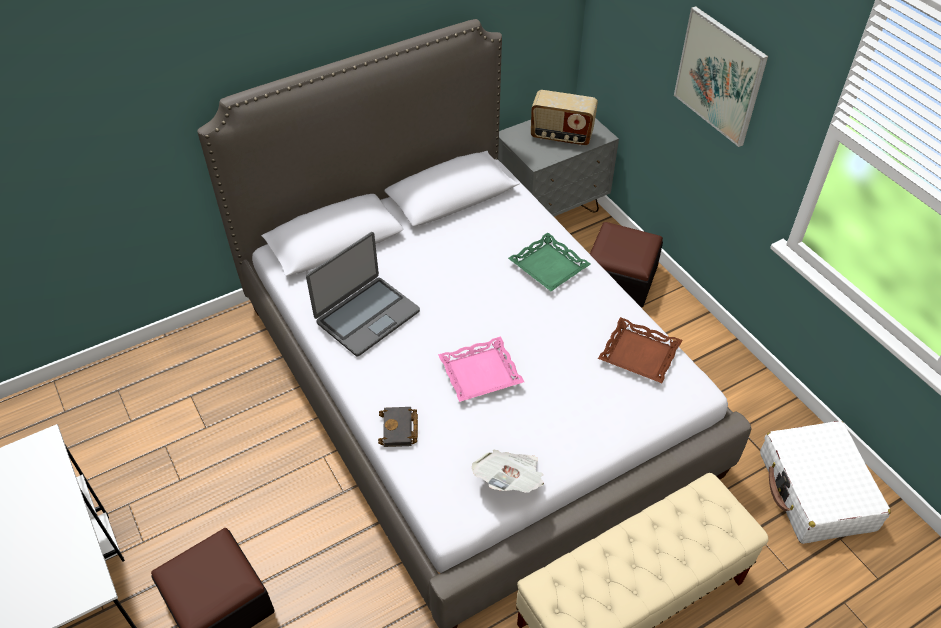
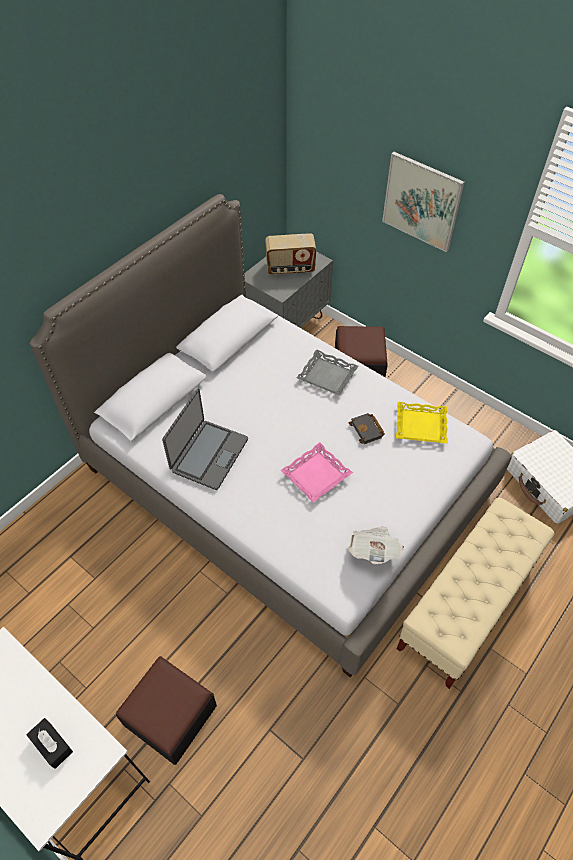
camera: 20 degrees left, 5 degrees up
(44, 561) = (52, 745): none -> black tissue box
(400, 430) = (276, 538): black book -> black book (367, 430)
(549, 266) = (327, 375): green tray -> grey tray
(639, 354) = (421, 425): brown tray -> yellow tray

